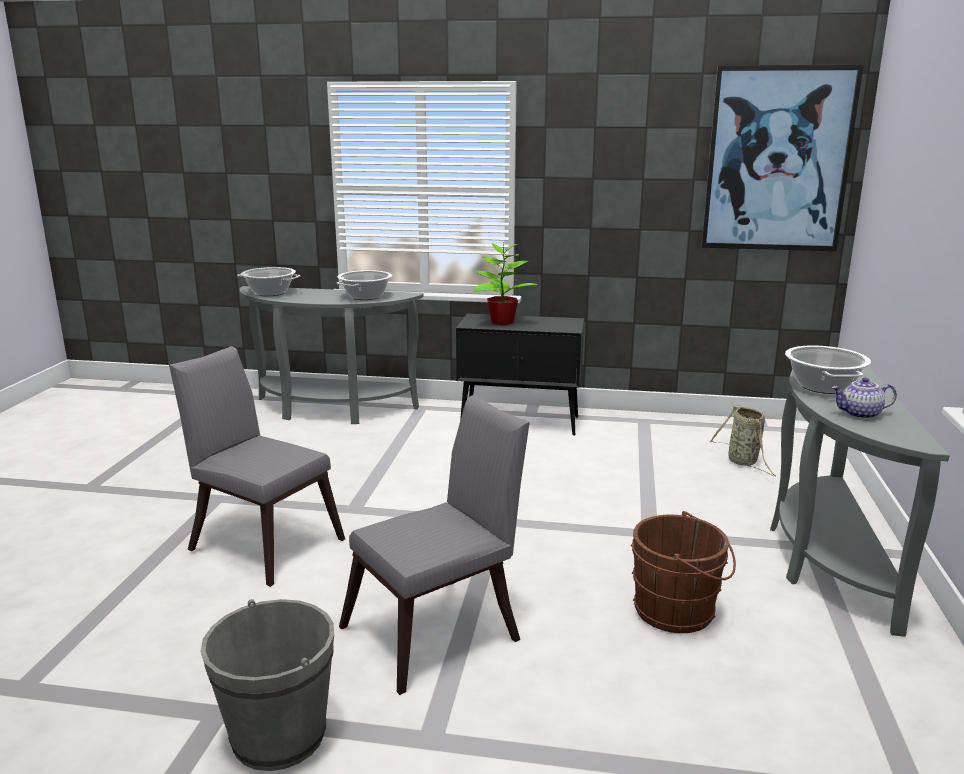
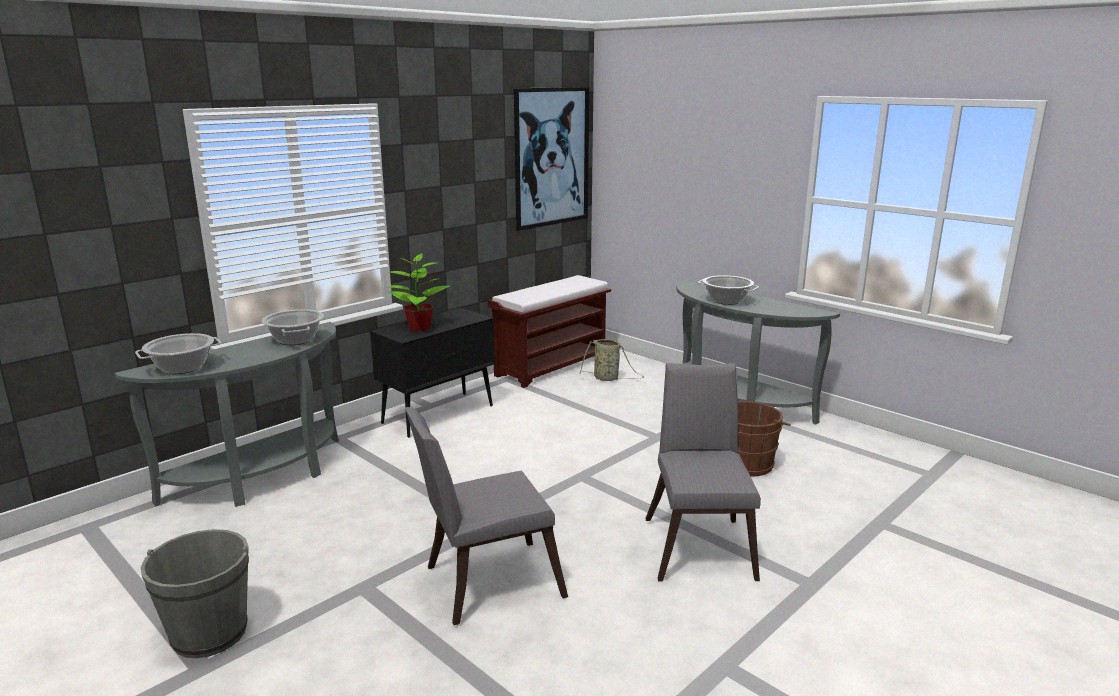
camera: 55 degrees left, 0 degrees up
(278, 736) = (770, 643): grey bucket -> grey bucket (209, 634)
(715, 428) = (552, 366): none -> brown bench
(860, 414) = (775, 308): teapot -> none

